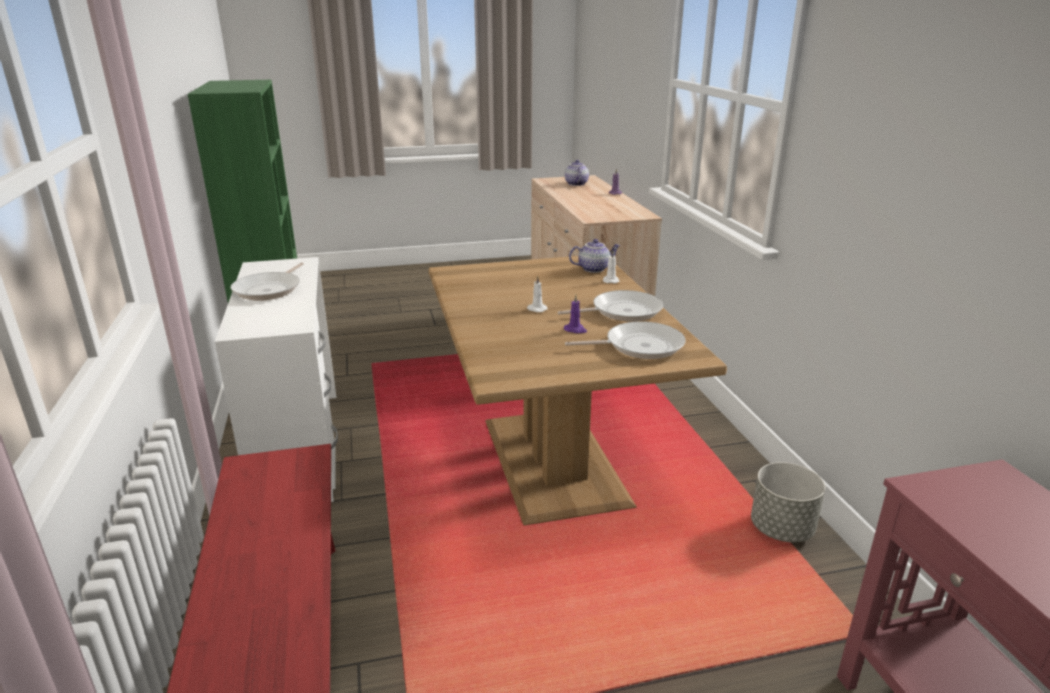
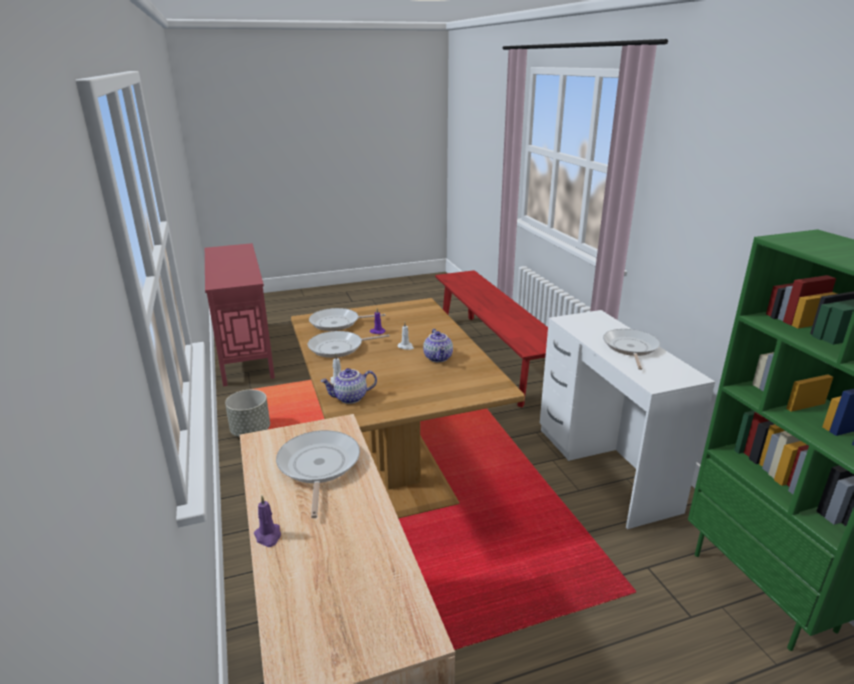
camera: 175 degrees right, 0 degrees up
(575, 184) = (339, 599): teapot -> teapot (438, 358)
(599, 207) = (318, 466): none -> frying pan

